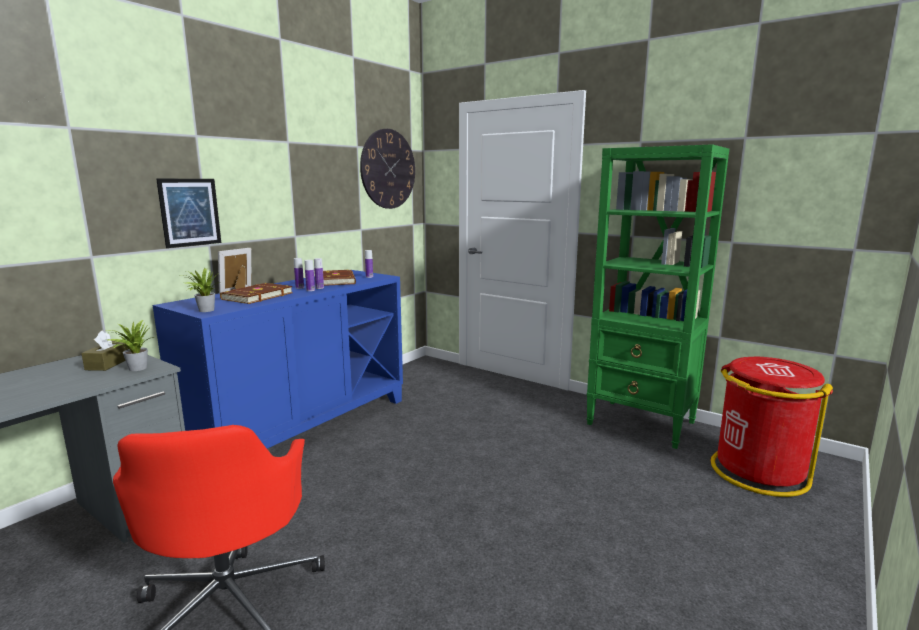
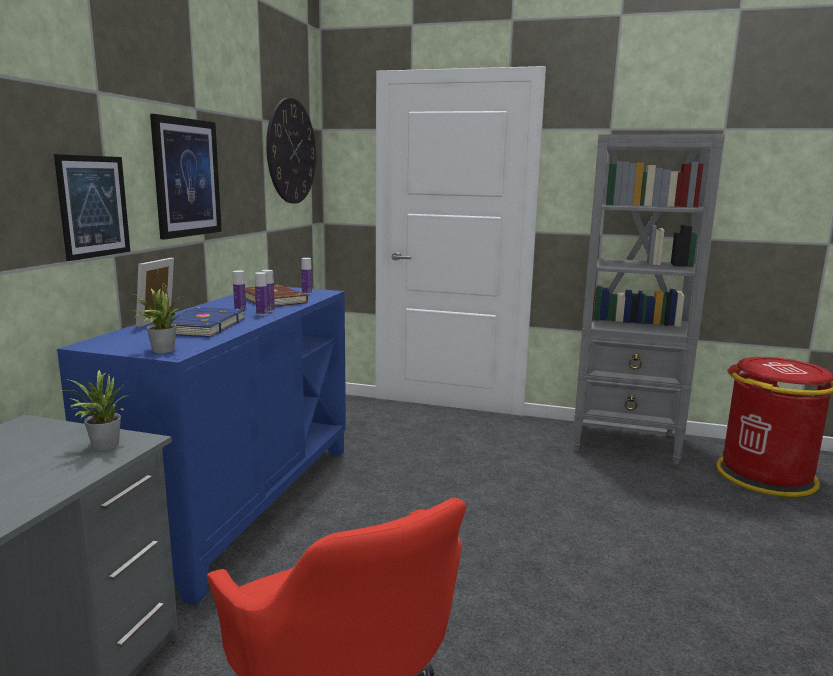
camera: 20 degrees left, 0 degrees up
(109, 363) = (43, 443): brown tissue box -> none
(256, 296) = (200, 326): brown book -> blue book
(276, 191) = (186, 178): none -> picture
(642, 423) = (625, 442): green bookcase -> grey bookcase

